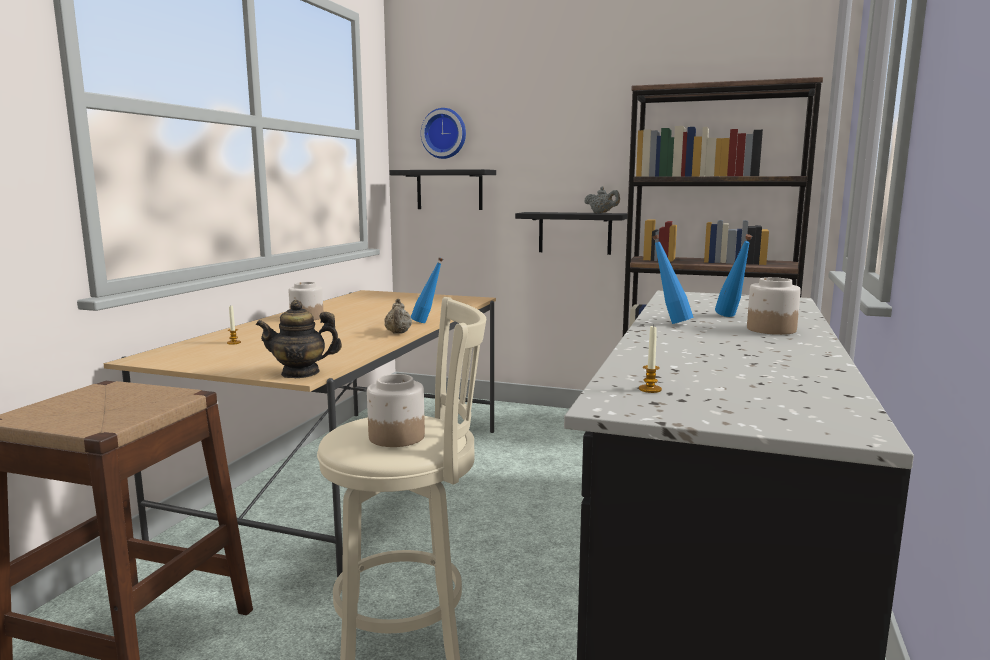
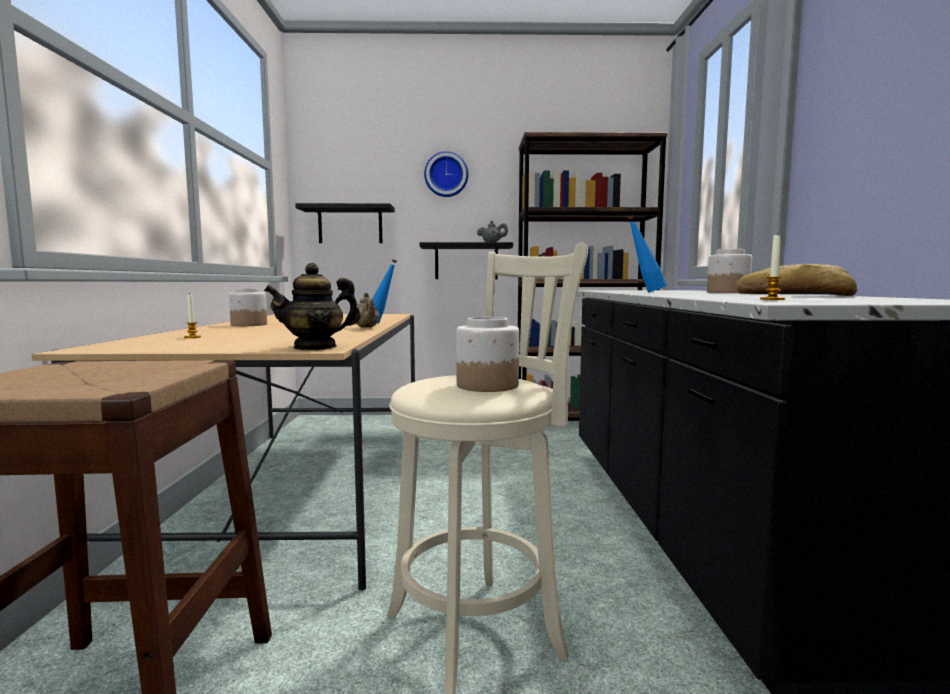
camera: 20 degrees left, 5 degrees down
(444, 133) = (345, 175): wall clock -> wall clock (446, 175)
(731, 317) = (677, 291): blue bottle -> none
(776, 360) = (793, 295): none -> bread

